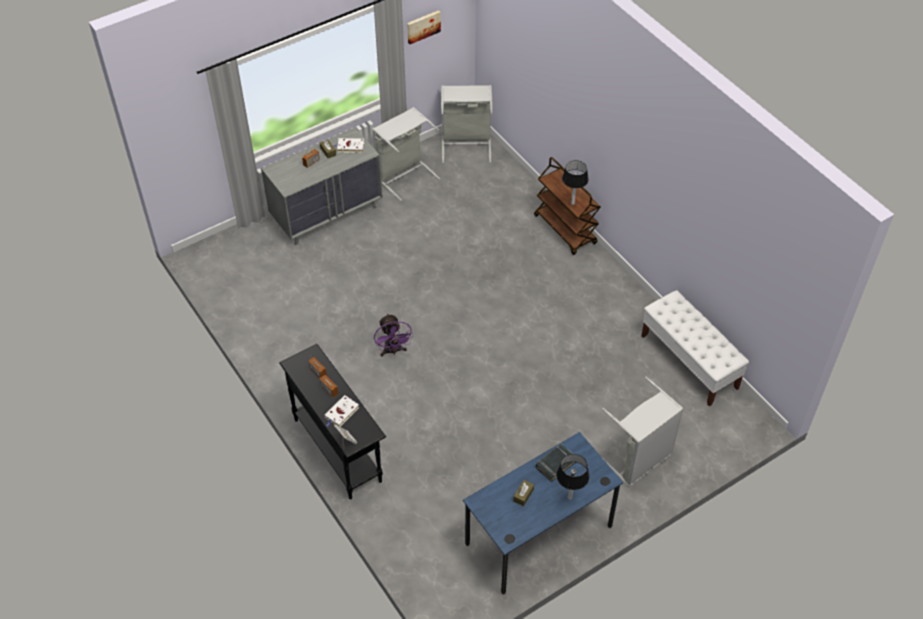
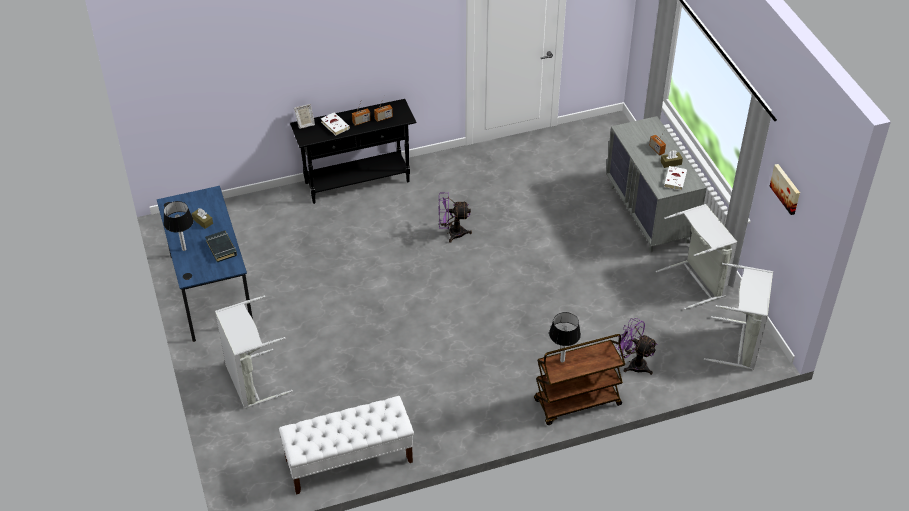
camera: 105 degrees right, 5 degrees down
(510, 202) = (633, 364): none -> purple fan

